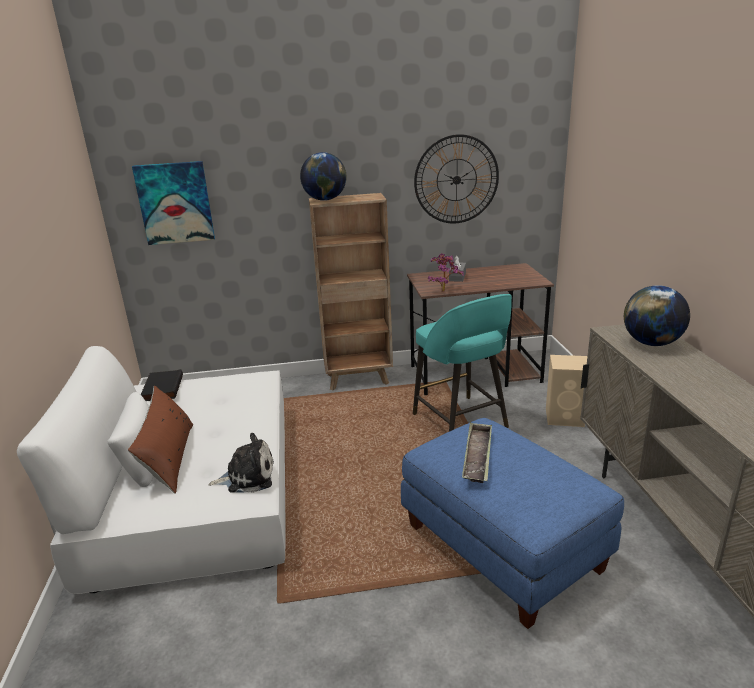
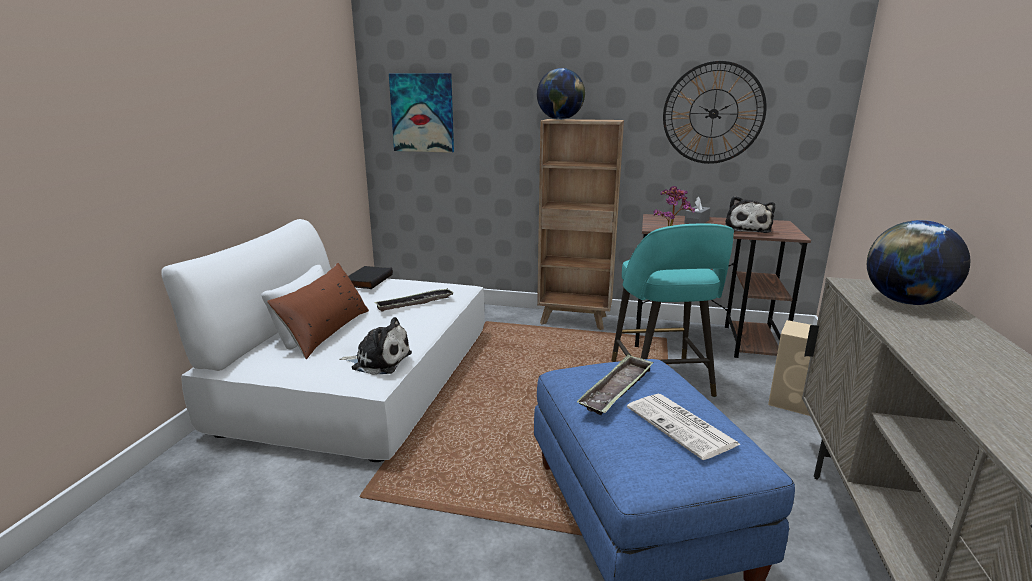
camera: 20 degrees right, 5 degrees down
(233, 405) = (415, 303): none -> tray
(501, 280) = (746, 229): none -> plush toy
(540, 475) = (682, 426): none -> newspaper

